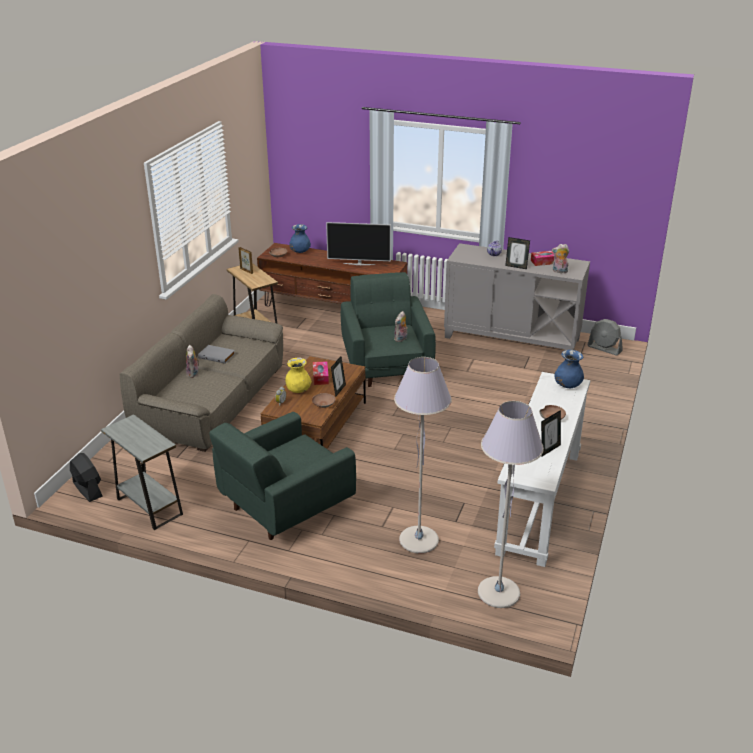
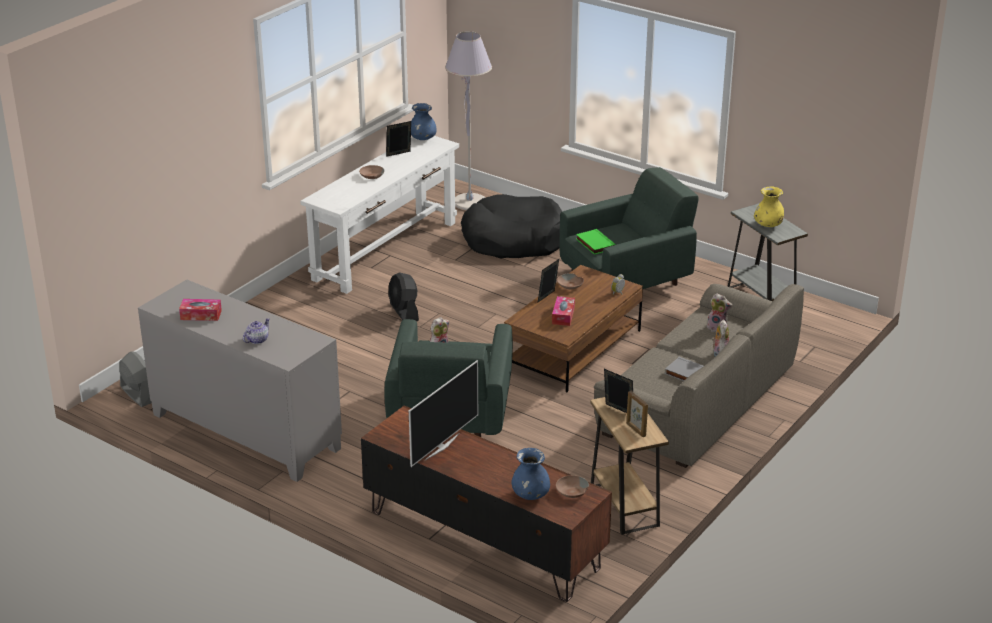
camera: 165 degrees left, 0 degrees up
(87, 489) = (829, 322): black fan -> black fan (404, 312)
(298, 390) = (594, 304): yellow vase -> yellow vase (768, 225)
(314, 451) = (594, 244): none -> green book
(359, 264) = (441, 446): television -> television turned 105 degrees clockwise
(418, 540) = (514, 240): grey floor lamp -> black dog bed
(516, 266) = (249, 312): picture frame -> picture frame (618, 411)
(559, 271) = (200, 296): plush toy -> plush toy (718, 328)
(567, 385) = (328, 198): blue vase -> blue vase (423, 138)

